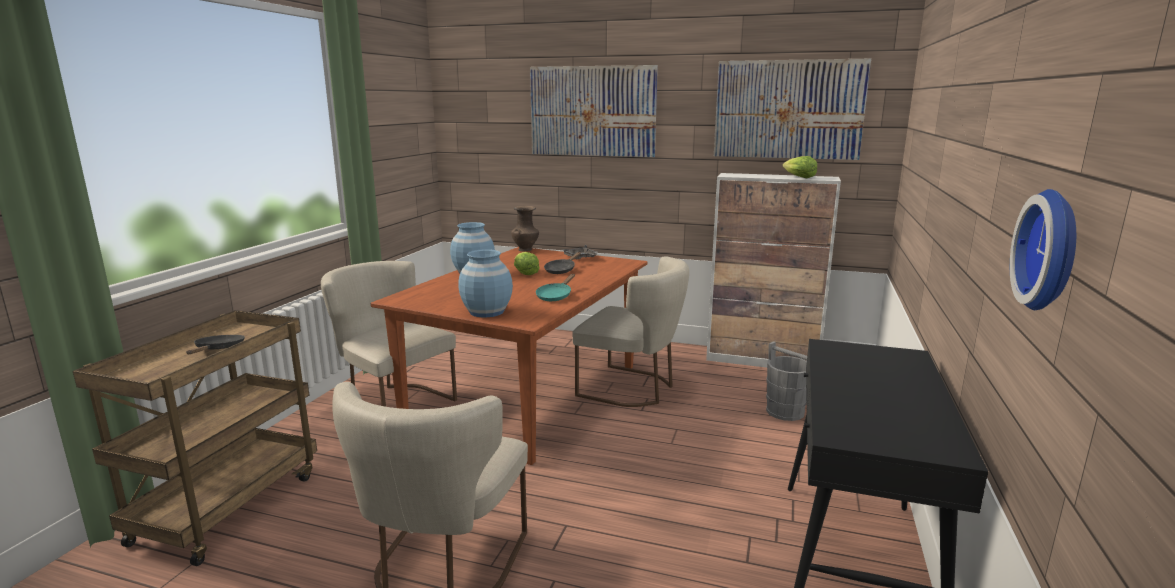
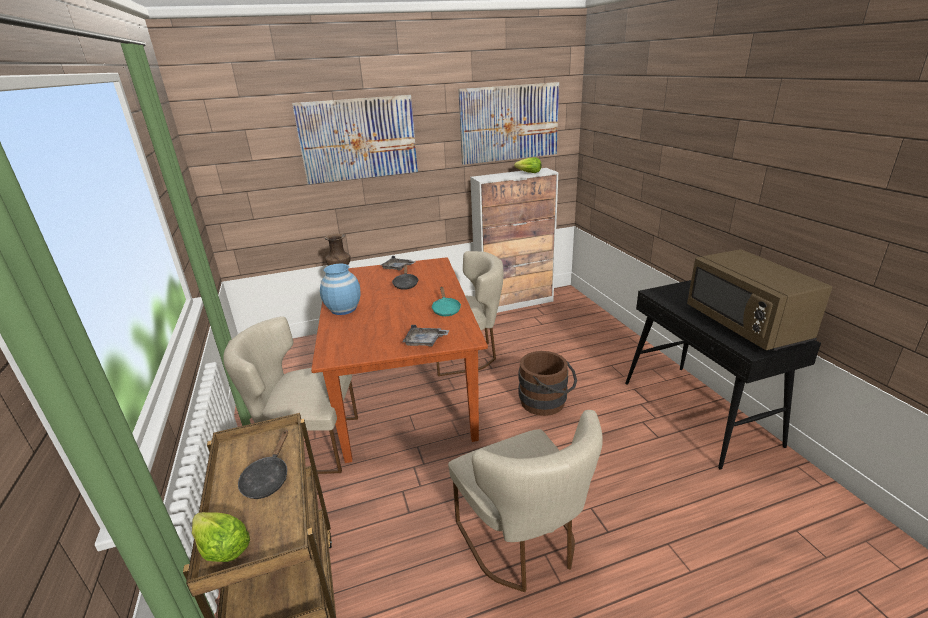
camera: 35 degrees left, 10 degrees up
(218, 350) = (267, 479): black frying pan -> black frying pan turned 135 degrees counterclockwise
(486, 311) = (425, 342): blue vase -> grey tray
(525, 273) = (383, 295): lettuce -> lettuce (222, 548)
(656, 465) = (547, 402): none -> brown bucket
(785, 412) = (567, 334): grey bucket -> none
(894, 413) = (746, 325): none -> brown microwave
(1054, 251) = (869, 228): wall clock -> none

